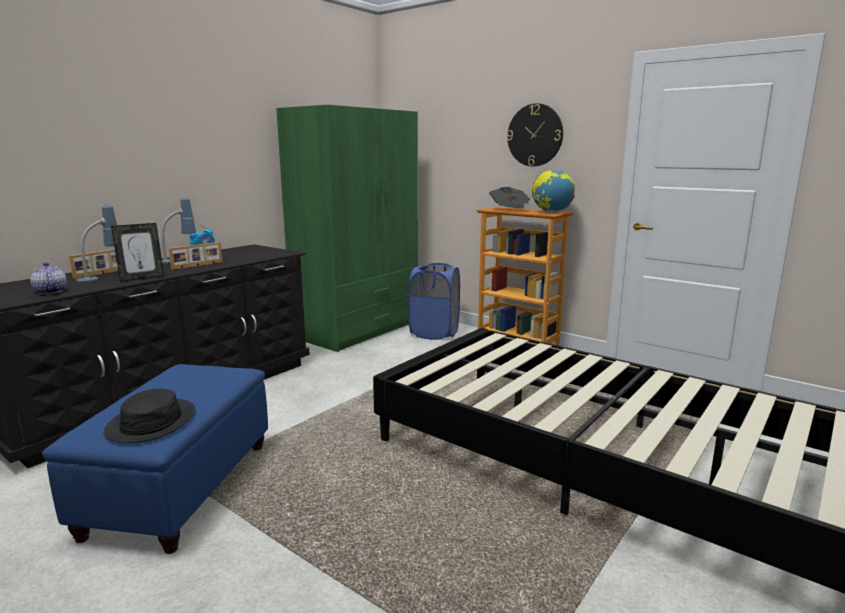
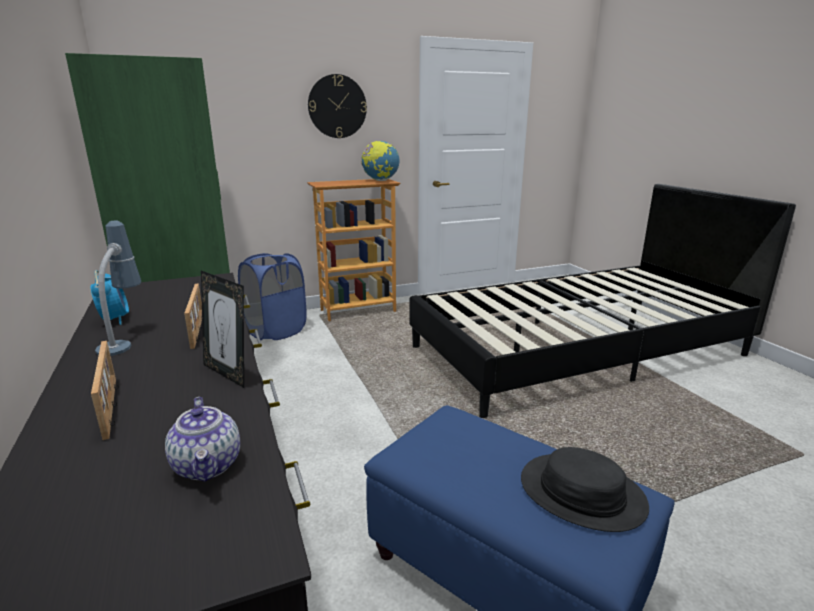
camera: 60 degrees left, 5 degrees up
(50, 291) = (208, 465): teapot -> teapot turned 105 degrees counterclockwise
(102, 278) = (160, 408): table lamp -> none
(142, 278) = (228, 373): picture frame -> picture frame turned 135 degrees clockwise
(510, 210) = (340, 183): newspaper -> none

